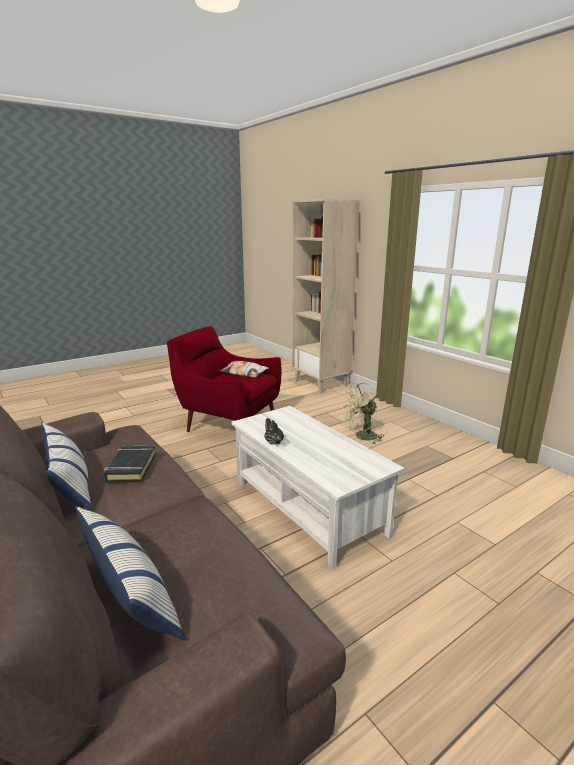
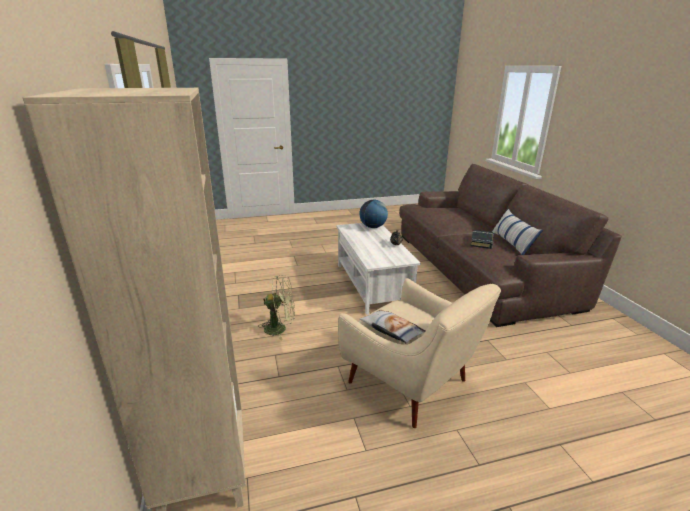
camera: 160 degrees left, 5 degrees up
(131, 594) = (461, 213): pillow -> none
(228, 423) = (412, 385): red armchair -> beige armchair
(335, 474) = (373, 227): none -> globe

